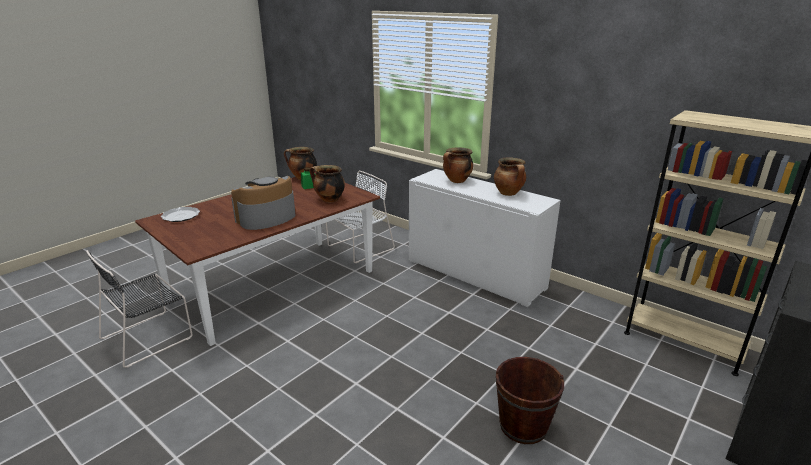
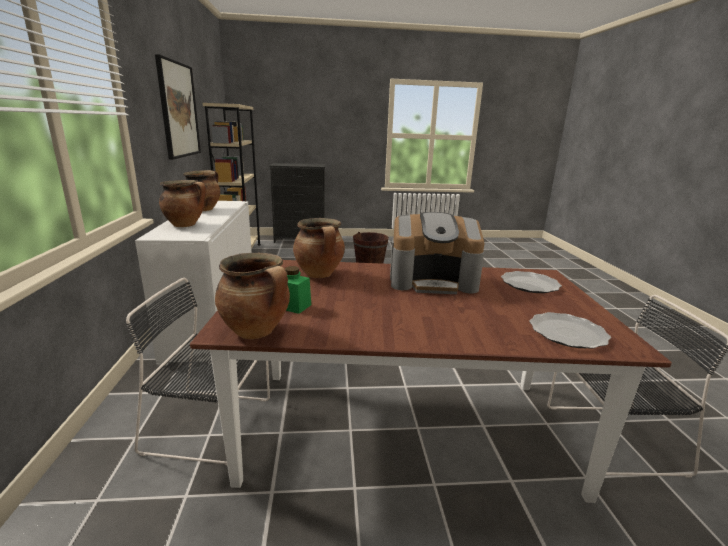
camera: 135 degrees left, 5 degrees down
(205, 238) = (530, 284): none -> plate
(359, 248) = (213, 425): white chair -> black chair
(606, 110) = (178, 110): none -> picture

